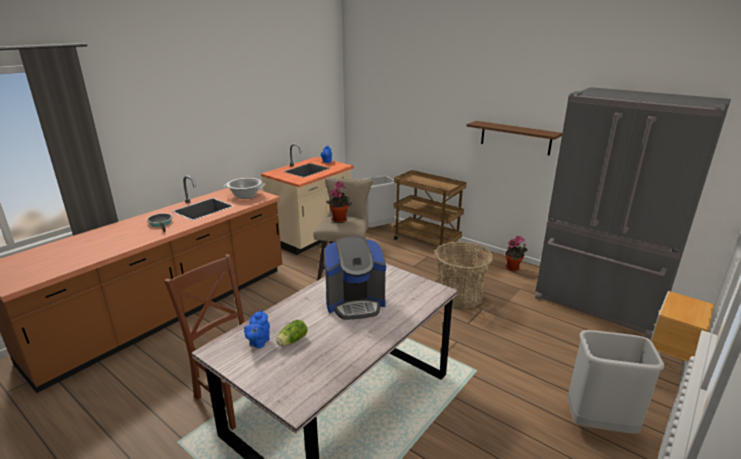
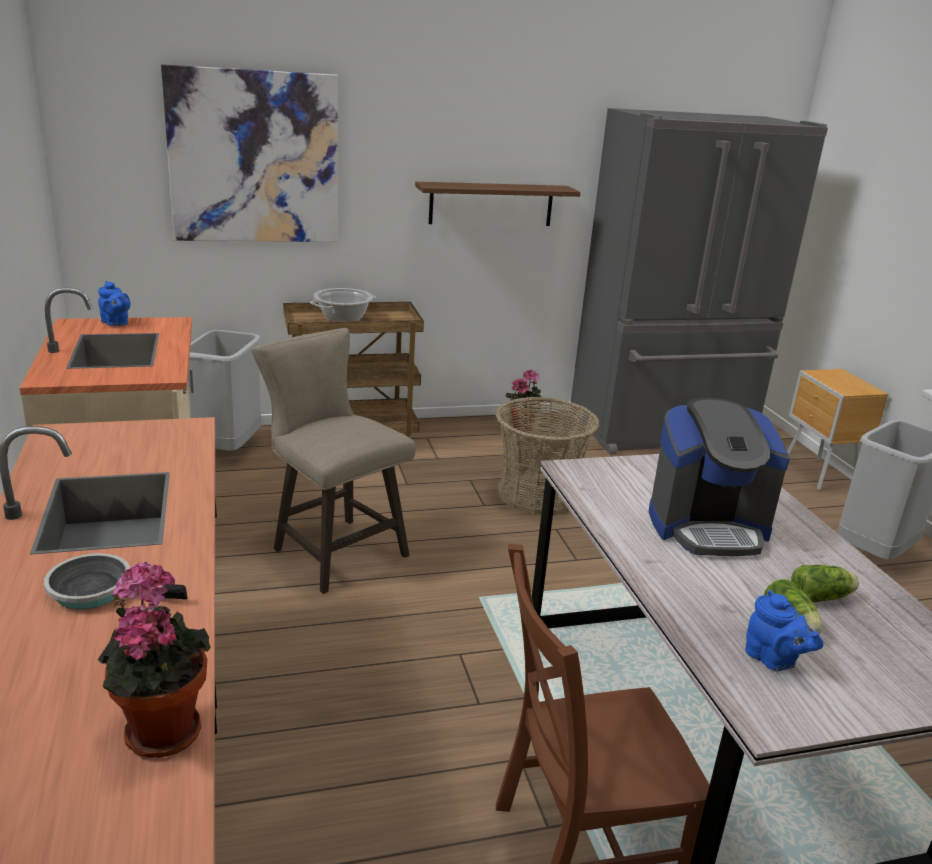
camera: 55 degrees left, 0 degrees up
(245, 196) = (132, 443): cooking pot -> cooking pot (343, 318)
(326, 344) = (822, 597): none -> lettuce
(339, 219) = (336, 429): potted plant -> potted plant (160, 728)
(355, 303) = (707, 527): coffee machine -> coffee machine turned 60 degrees clockwise
(408, 102) = (254, 158): none -> picture

